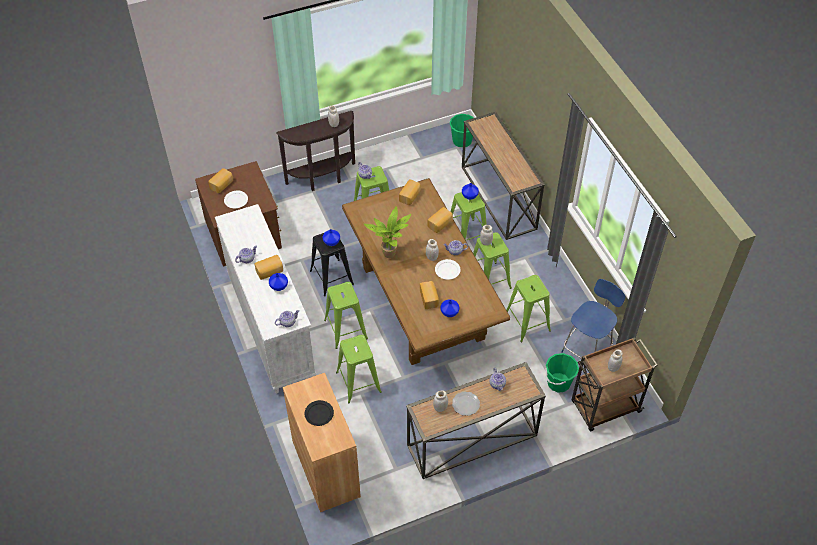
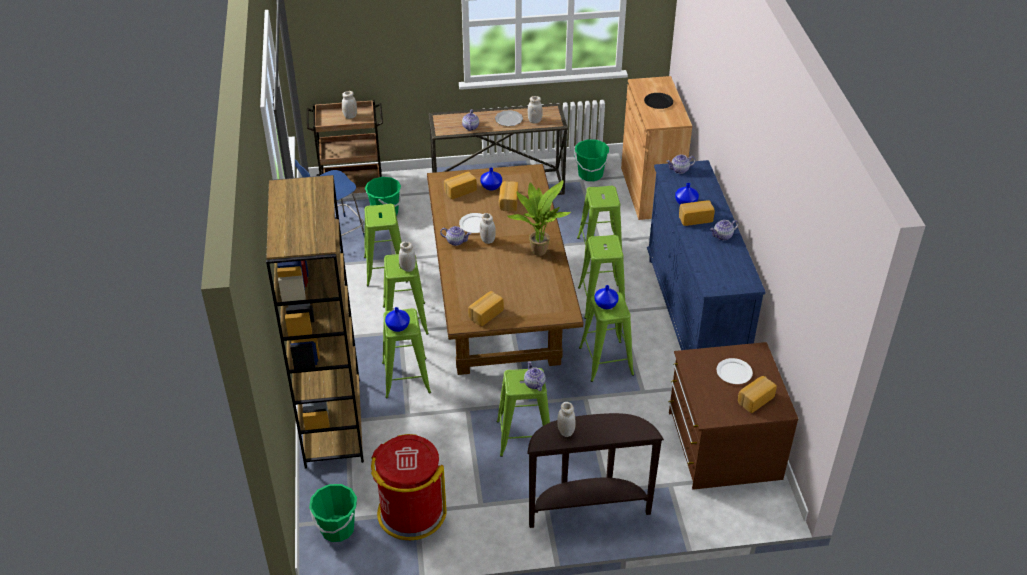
camera: 165 degrees left, 10 degrees down
(271, 328) = (693, 319): white dresser -> blue dresser
(331, 278) = (606, 360): black stool -> green stool
(389, 479) = (590, 174): none -> green bucket
(425, 156) = (411, 513): none -> red trash can
(440, 224) = (460, 273): bread -> bread (459, 190)
(499, 197) = (332, 421): console table -> brown bookcase

